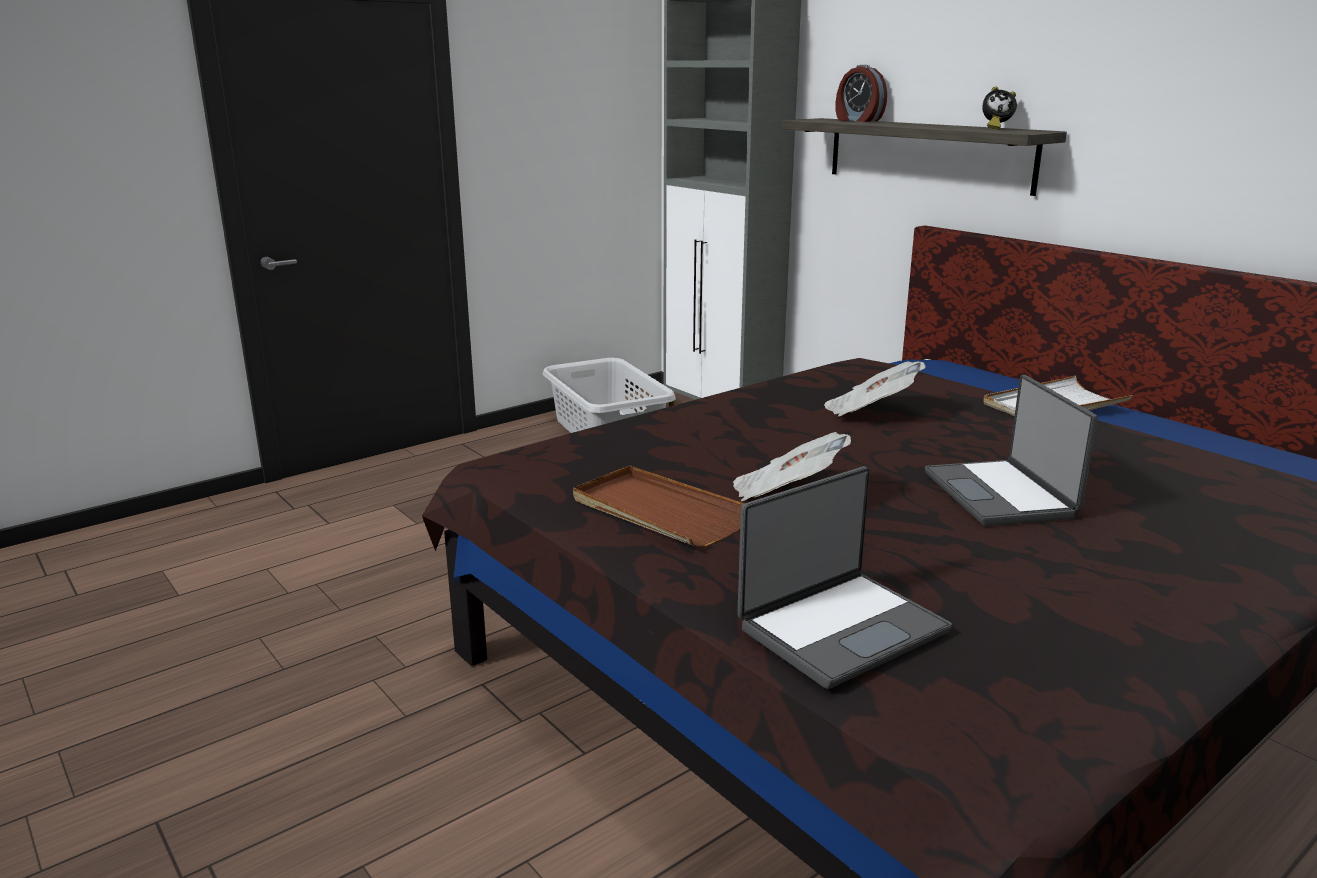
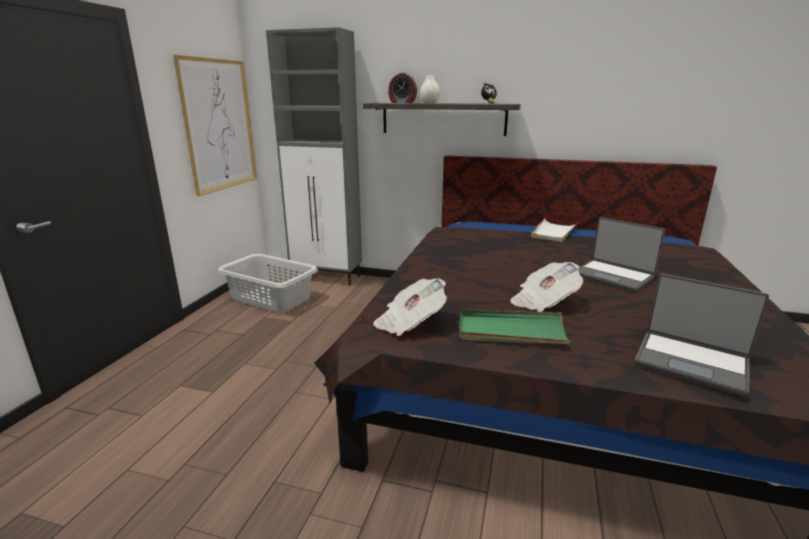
camera: 35 degrees left, 0 degrees up
(587, 147) = (219, 125): none -> picture
(659, 512) = (511, 331): brown tray -> green tray
(840, 628) = (691, 362): laptop -> laptop turned 105 degrees clockwise
(869, 412) = (496, 251): newspaper -> newspaper (409, 323)
(897, 123) = (429, 103): none -> white vase

